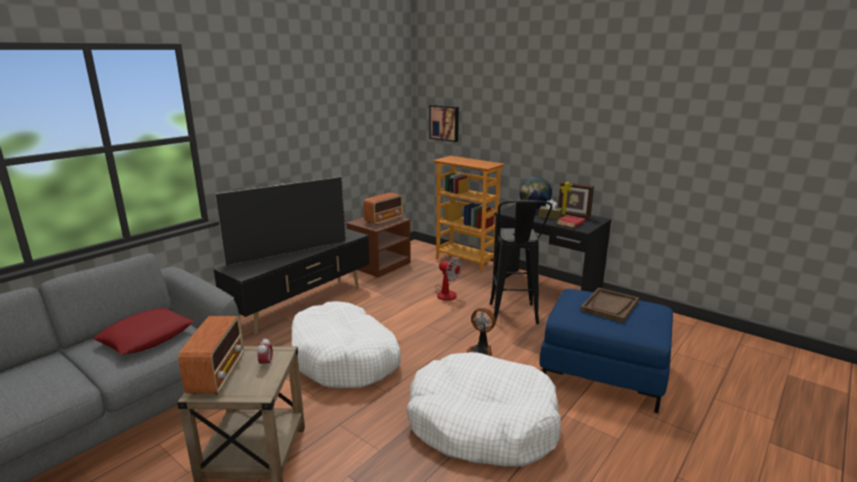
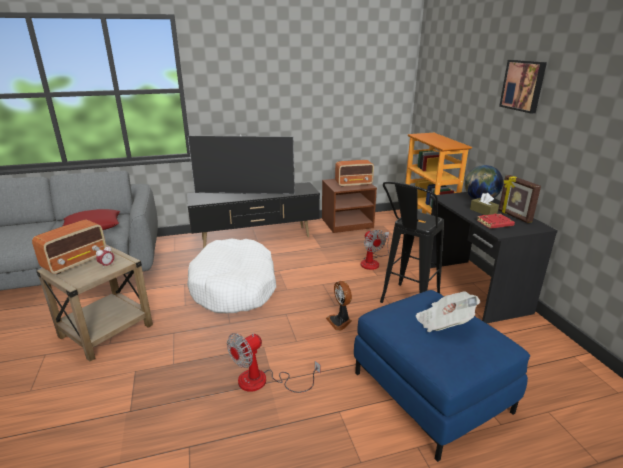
camera: 35 degrees right, 5 degrees up
(444, 123) = (434, 98): picture -> picture (523, 85)
(482, 423) = (263, 382): white dog bed -> fan
(609, 306) = (444, 323): brown tray -> newspaper

